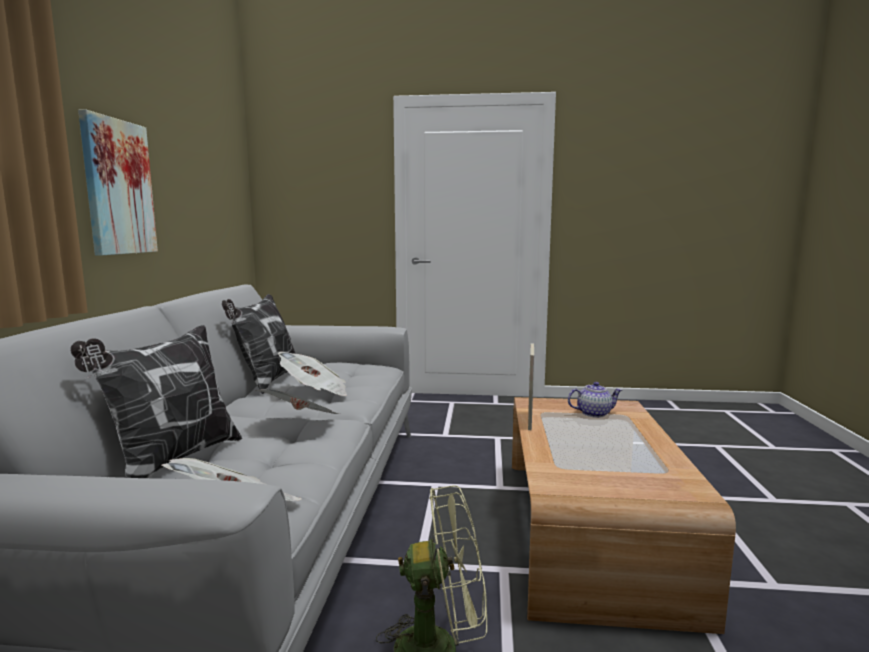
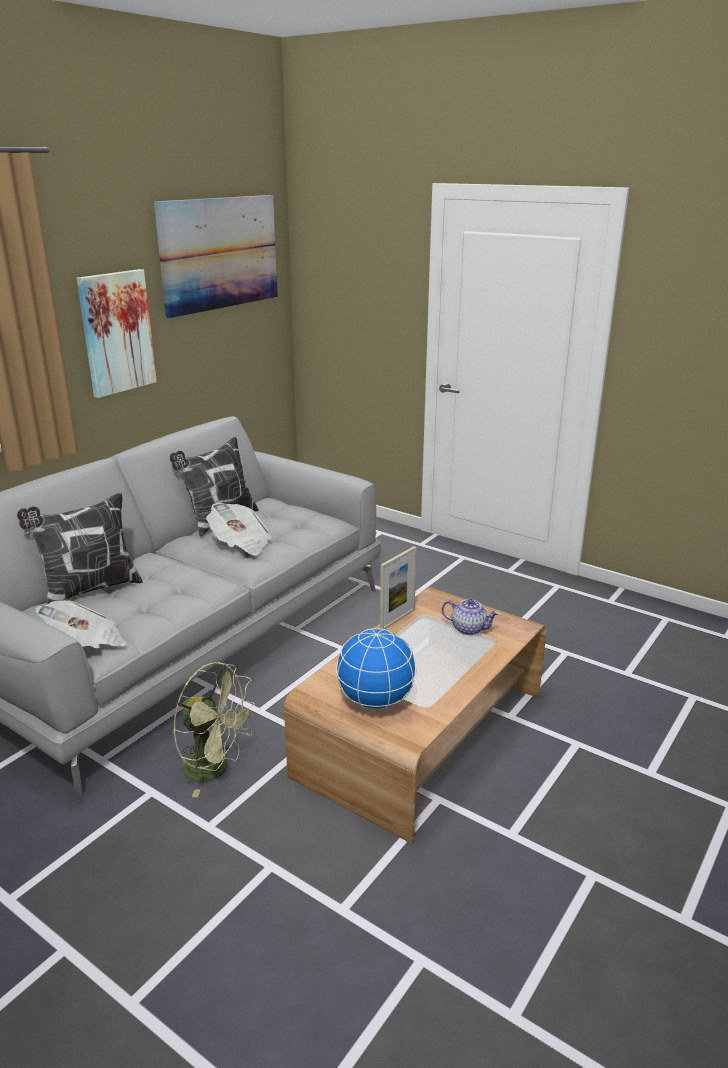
camera: 30 degrees right, 15 degrees up
(202, 141) = (219, 253): none -> picture
(302, 424) = (194, 578): newspaper -> none
(620, 480) = (375, 701): none -> globe

